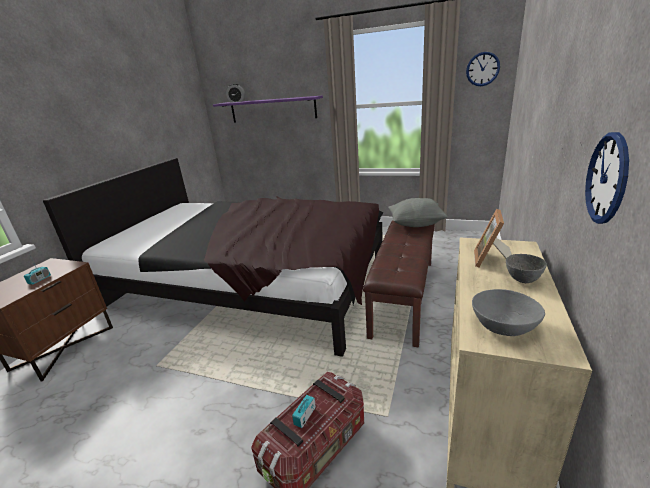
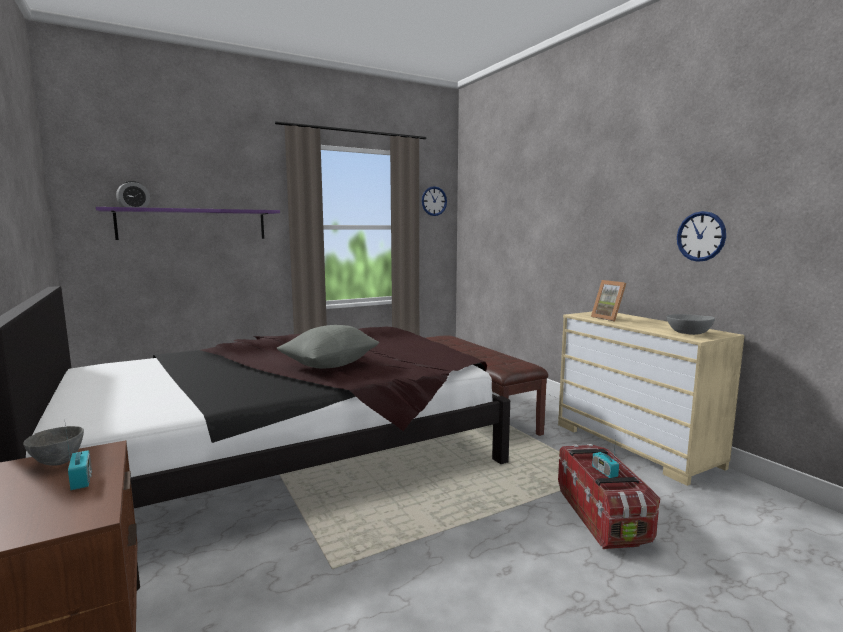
camera: 50 degrees left, 15 degrees down
(416, 224) = (448, 339): grey pillow -> grey pillow (329, 365)
(523, 280) = (646, 321): grey bowl -> grey bowl (58, 462)

